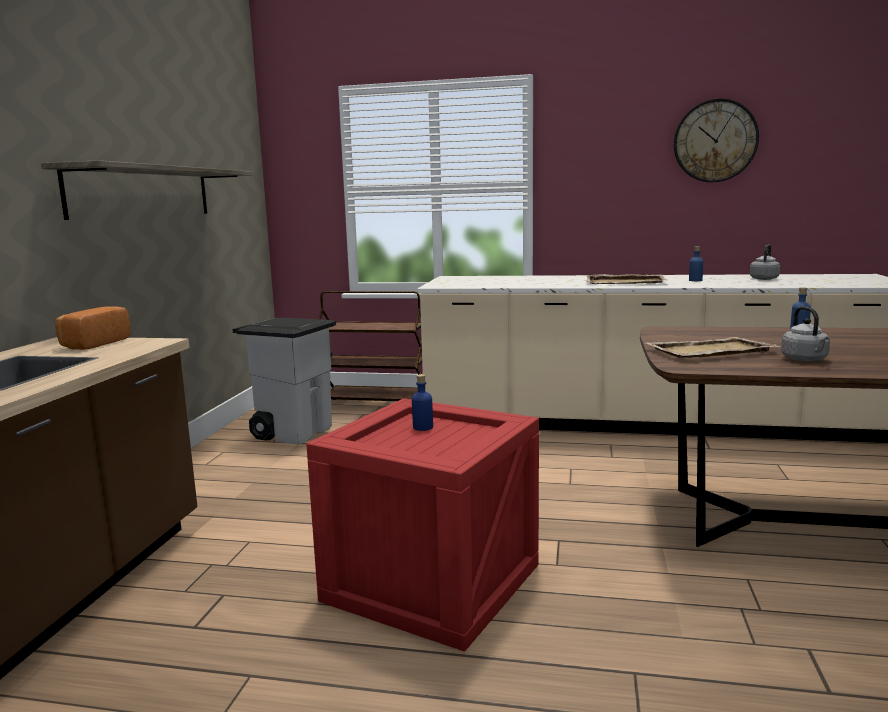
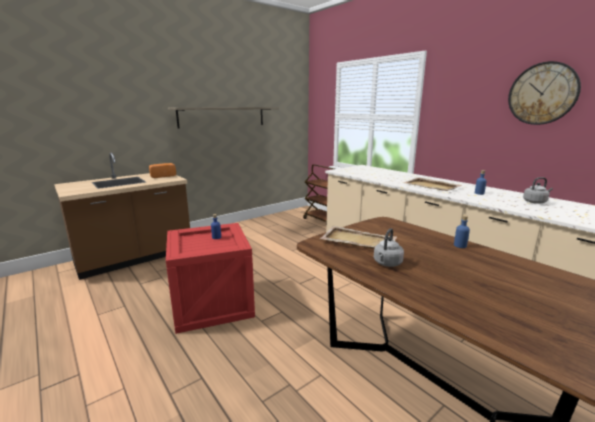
camera: 40 degrees right, 5 degrees up
(293, 432) = (279, 225): grey trash can -> none

